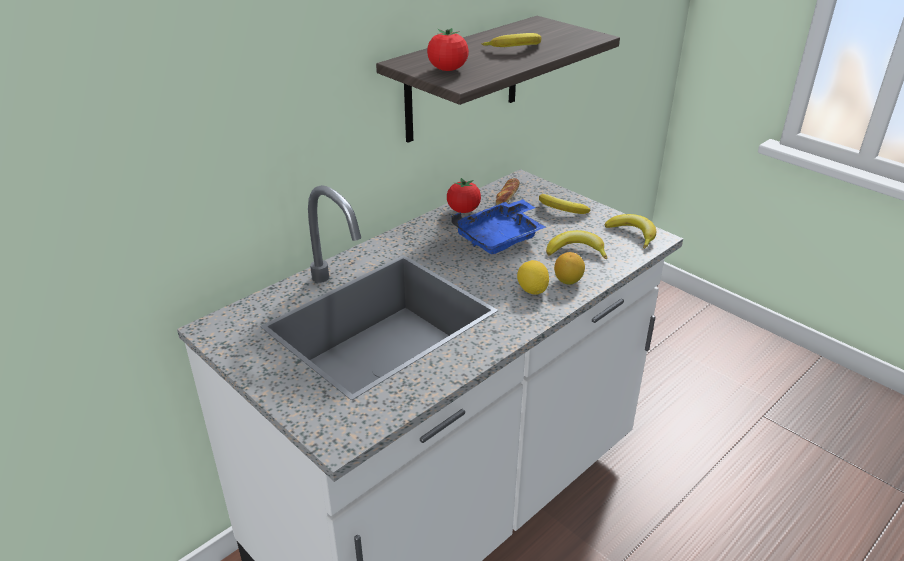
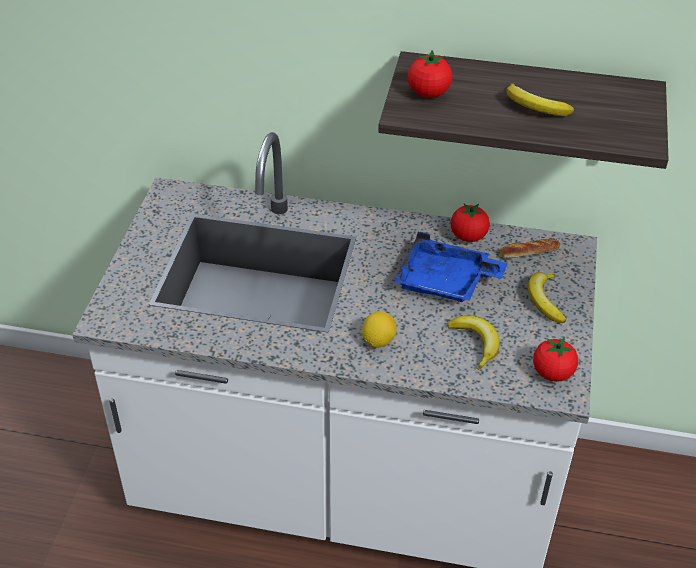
camera: 55 degrees right, 10 degrees up
(568, 281) = (417, 358): lemon -> none
(632, 234) = (552, 373): banana -> tomato

